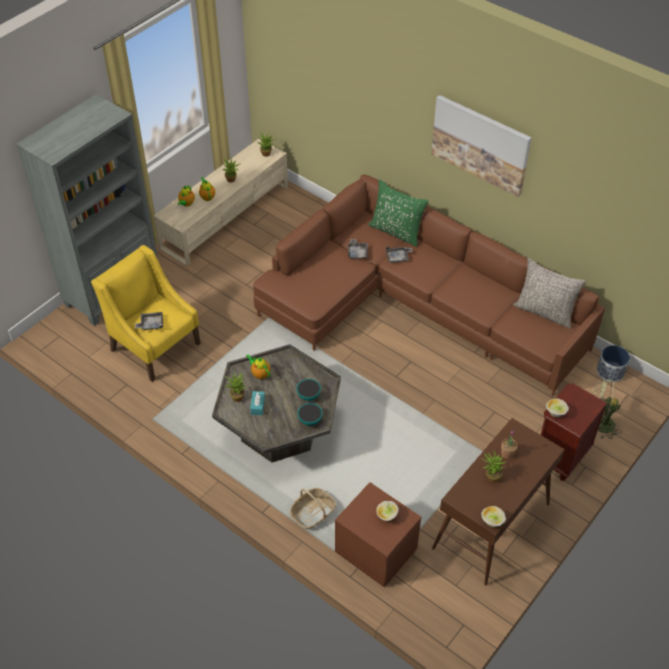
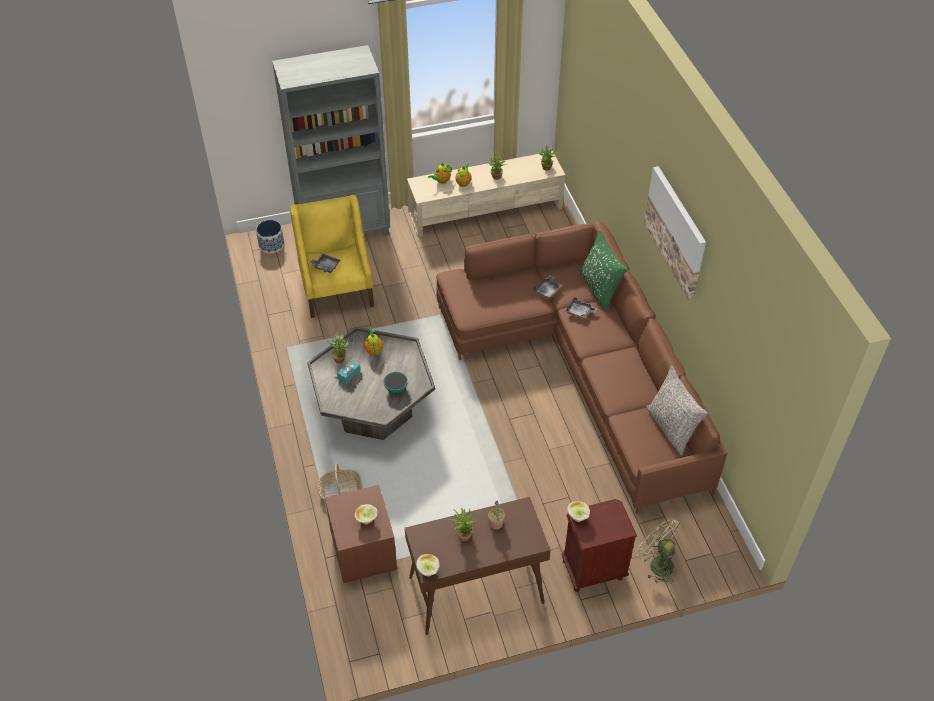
camera: 35 degrees right, 0 degrees up
(310, 420) = (379, 408): bowl -> none
(610, 371) = (714, 523): planter -> planter (271, 245)

